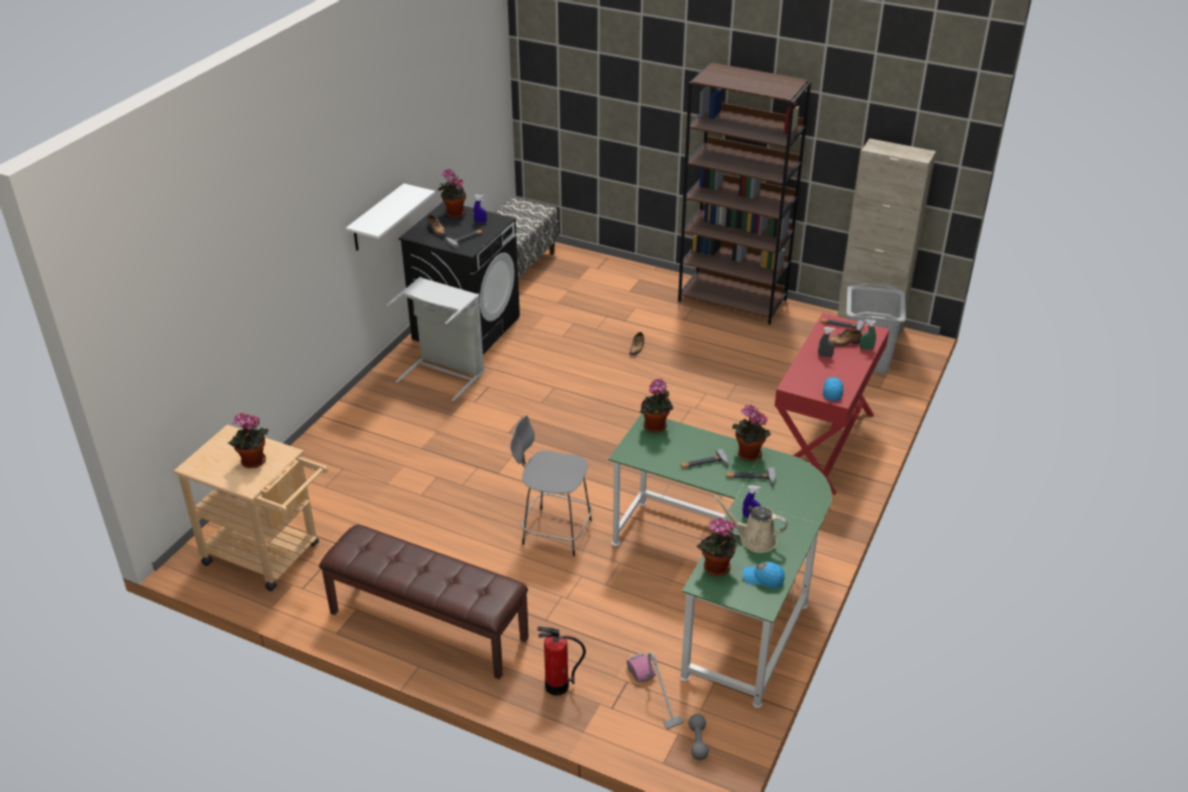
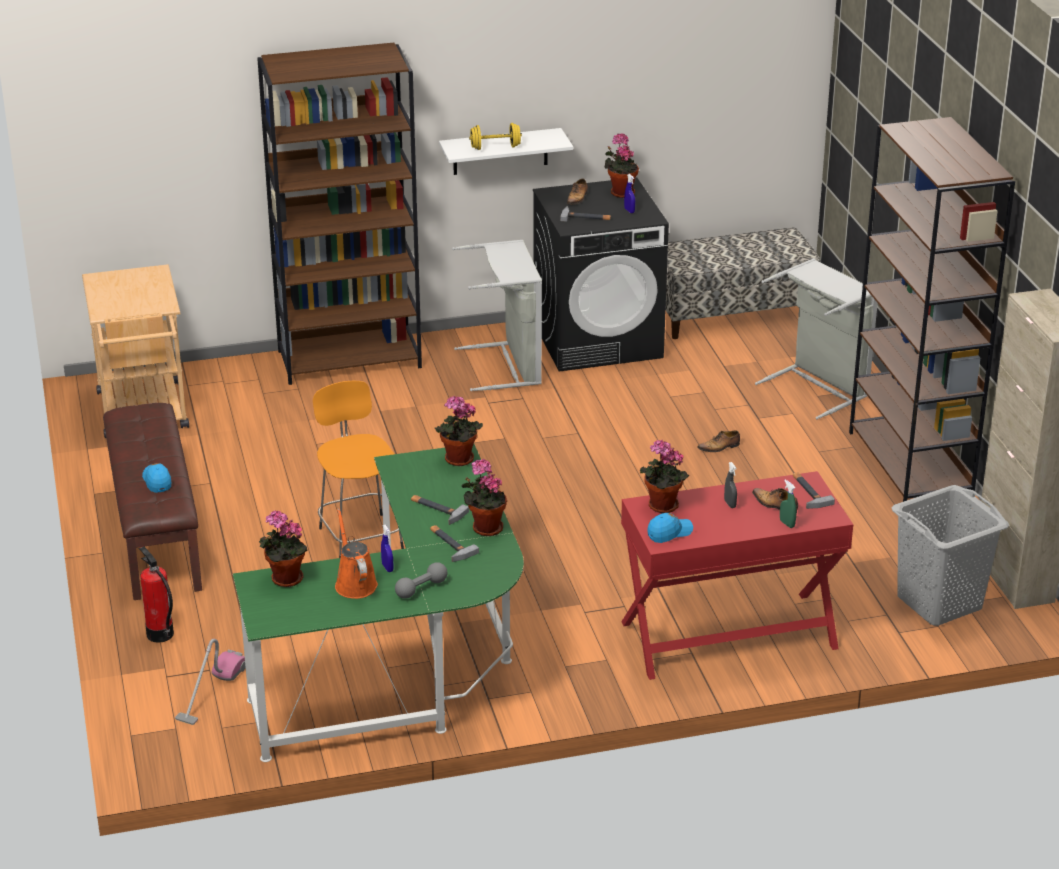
camera: 50 degrees right, 5 degrees down
(253, 463) = (133, 299): potted plant -> potted plant (661, 507)
(341, 428) = (350, 359): none -> brown bookcase
(391, 214) = (495, 147): none -> yellow dumbbell
(554, 531) = (360, 536): grey stool -> orange stool
(622, 286) = (819, 387): none -> grey laundry basket
(698, 742) = (177, 744): grey dumbbell -> grey dumbbell (421, 588)
(754, 539) = (354, 583): beige watering can -> orange watering can
(763, 578) = (303, 610): blue cap -> blue cap (157, 481)

